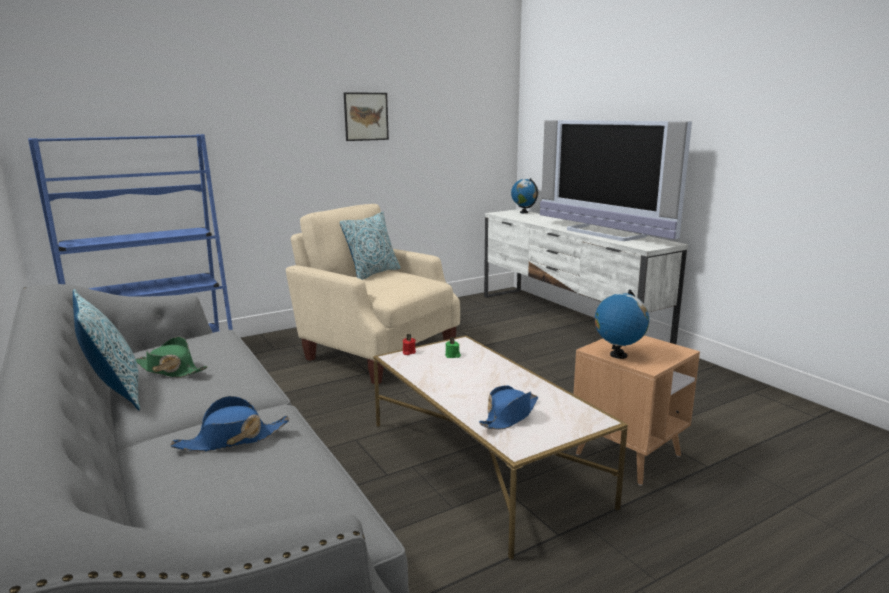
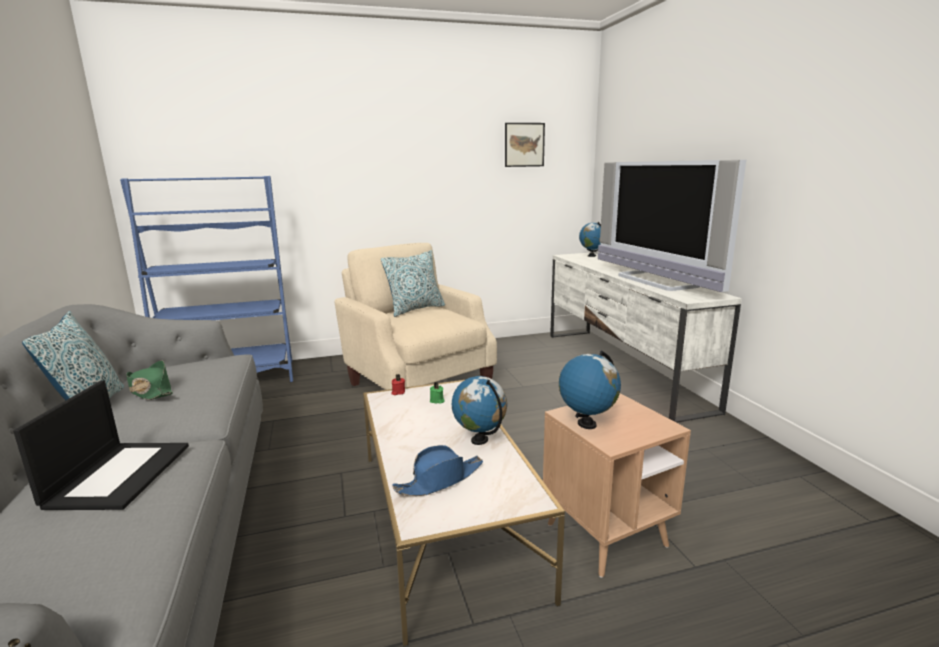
camera: 15 degrees right, 0 degrees up
(232, 439) = (119, 474): blue hat -> laptop
(366, 116) = (433, 160): picture -> picture (524, 145)
(519, 383) = (480, 440): none -> globe

